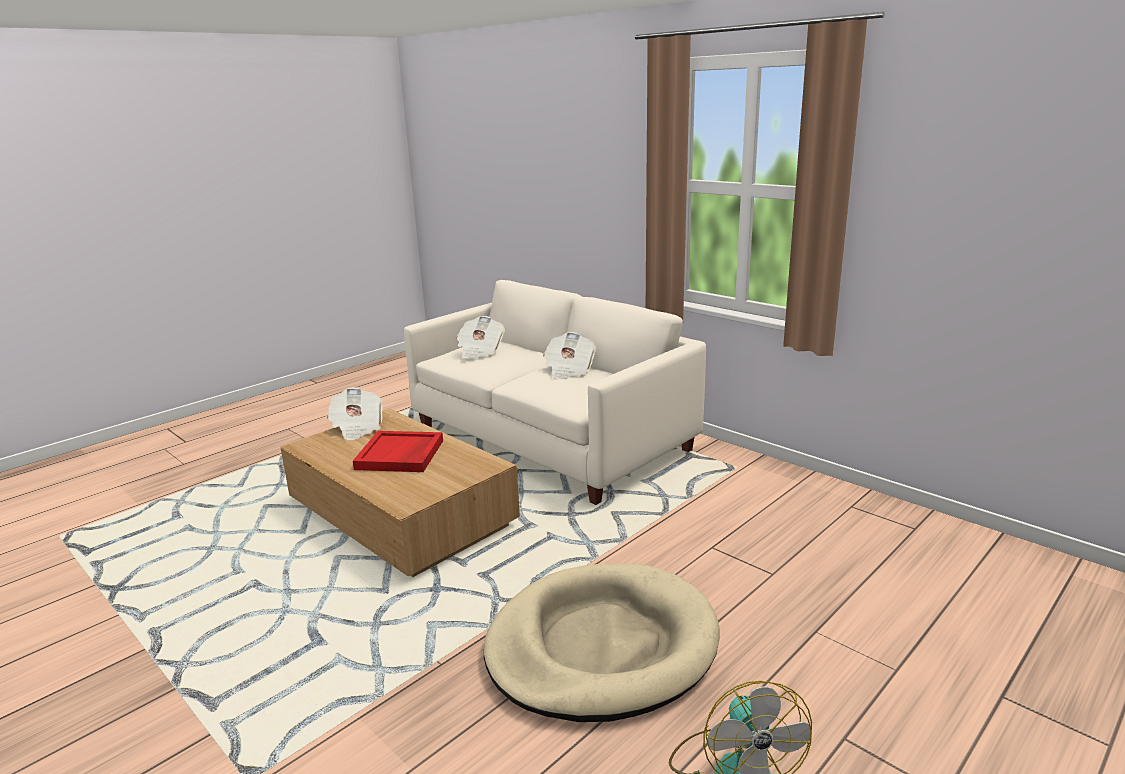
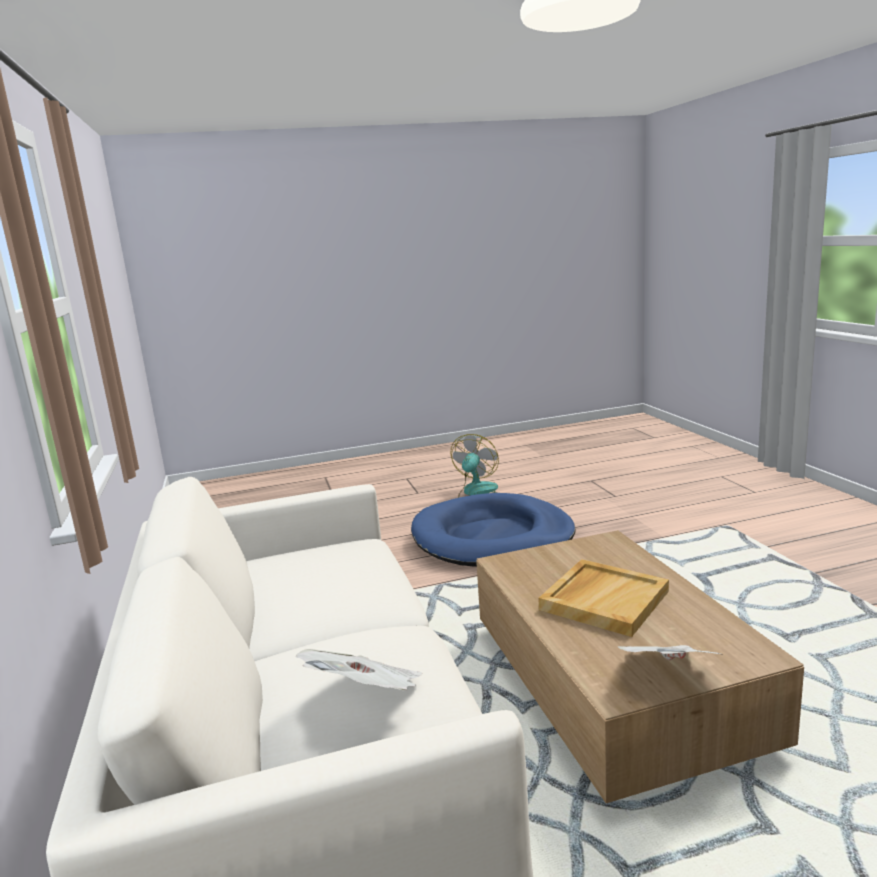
camera: 150 degrees left, 5 degrees down
(400, 455) = (604, 600): red tray -> beige tray
(569, 370) = (299, 592): newspaper -> none
(601, 646) = (492, 537): beige dog bed -> blue dog bed

